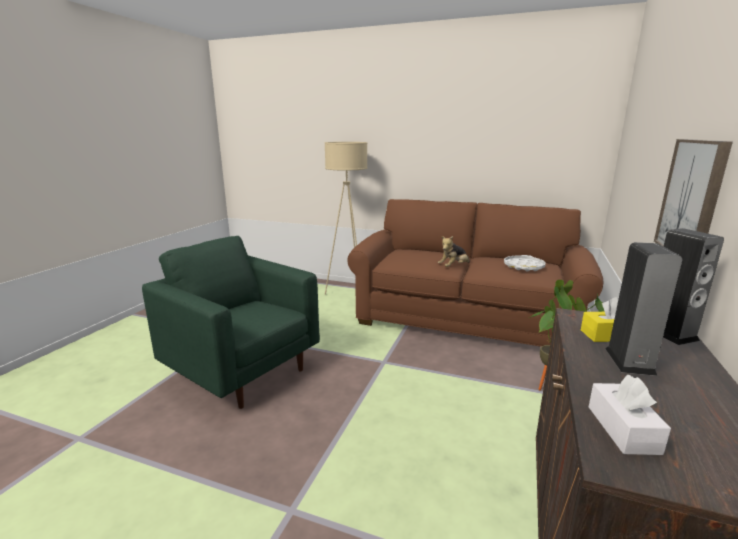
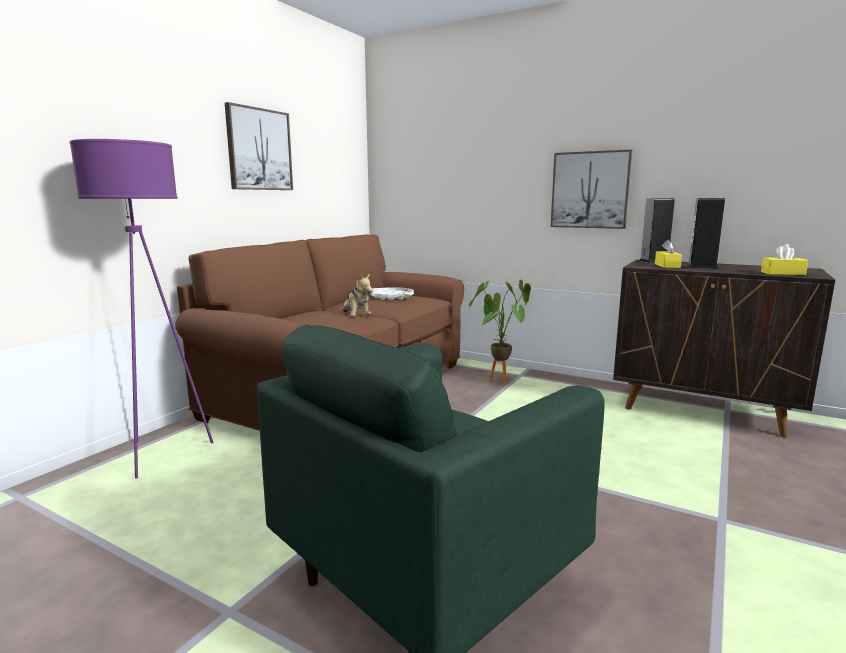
camera: 80 degrees left, 5 degrees down
(348, 293) = (162, 453): beige floor lamp -> purple floor lamp
(469, 134) = (259, 149): none -> picture
(623, 429) = (782, 273): white tissue box -> yellow tissue box

